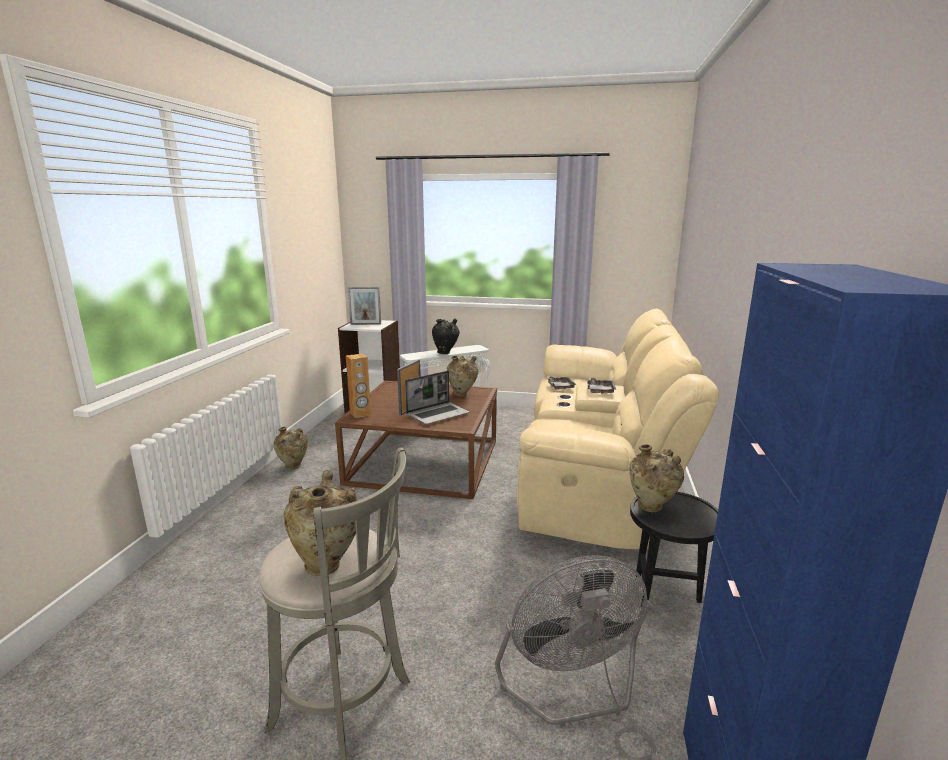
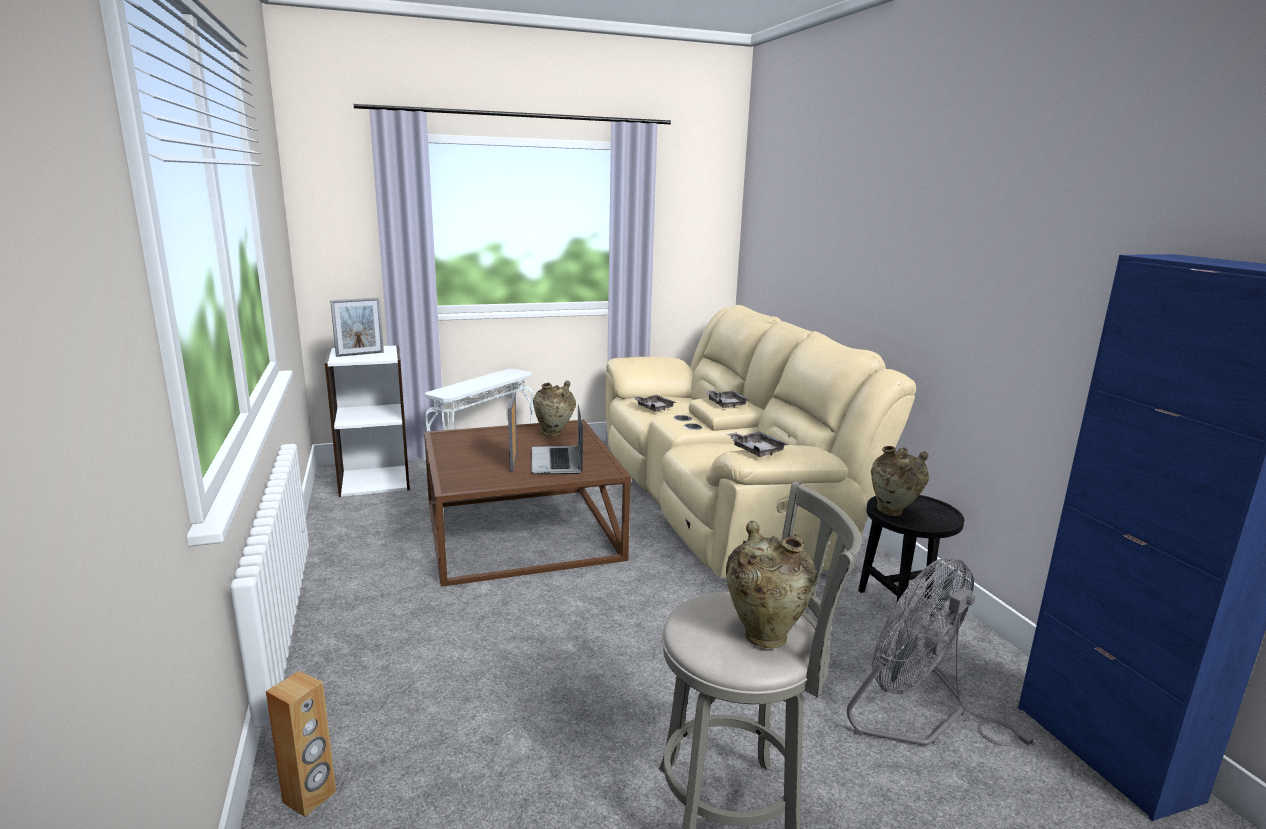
camera: 30 degrees left, 0 degrees up
(293, 467) = (340, 580): beige vase -> none
(360, 414) = (456, 479): brown speaker -> brown speaker (310, 797)
(438, 414) = (558, 462): laptop -> laptop turned 150 degrees clockwise
(445, 353) = (484, 384): black vase -> none
(552, 429) = (756, 450): none -> grey tray

